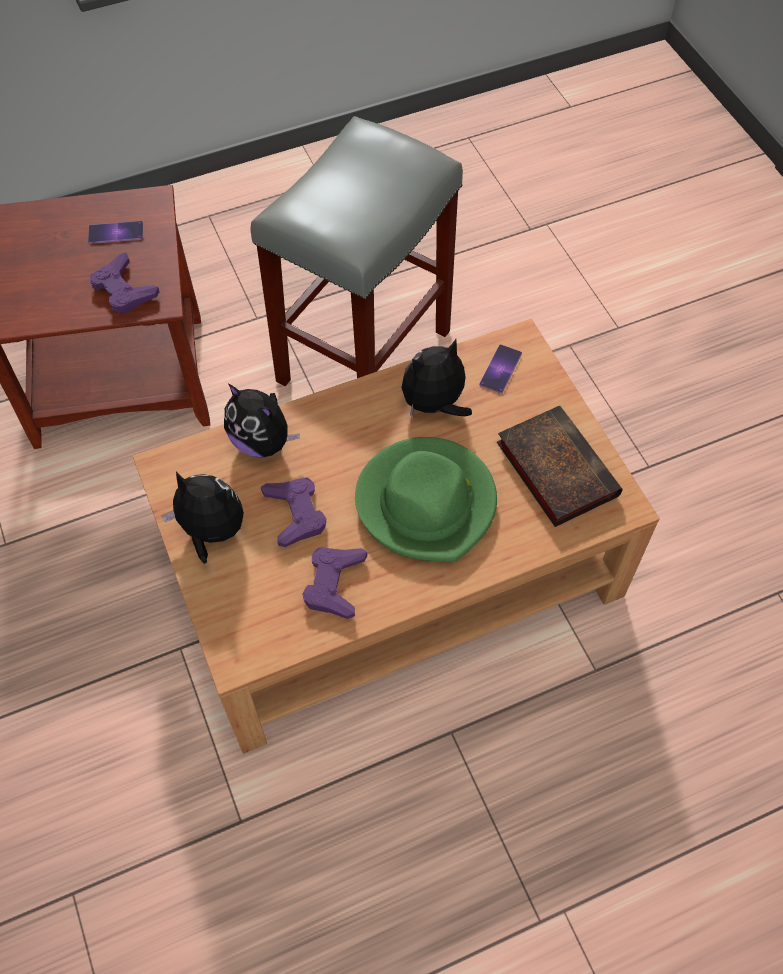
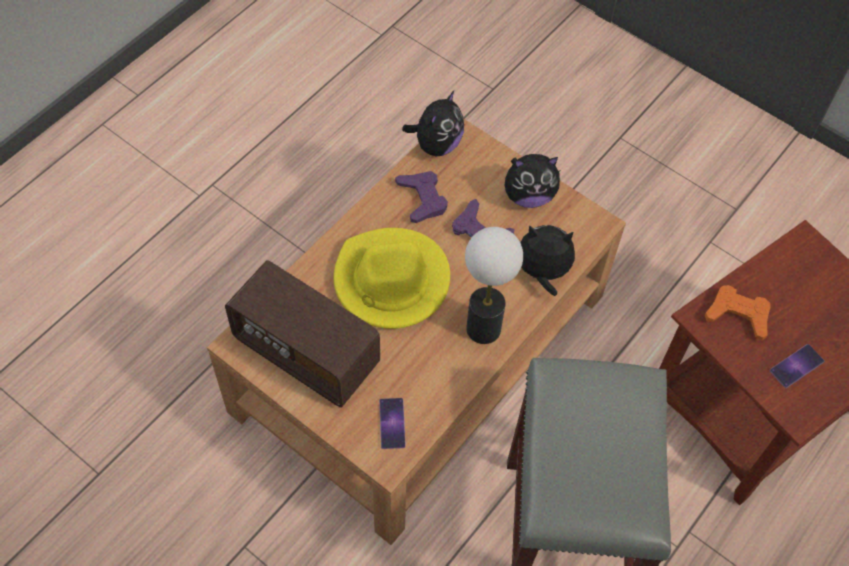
camera: 150 degrees right, 0 degrees up
(124, 289) = (738, 315): purple game controller -> orange game controller
(360, 414) = (483, 328): none -> table lamp
(427, 502) = (390, 281): green hat -> yellow hat
(434, 405) = (429, 363): plush toy -> plush toy (436, 145)
(554, 467) = (306, 352): book -> radio

